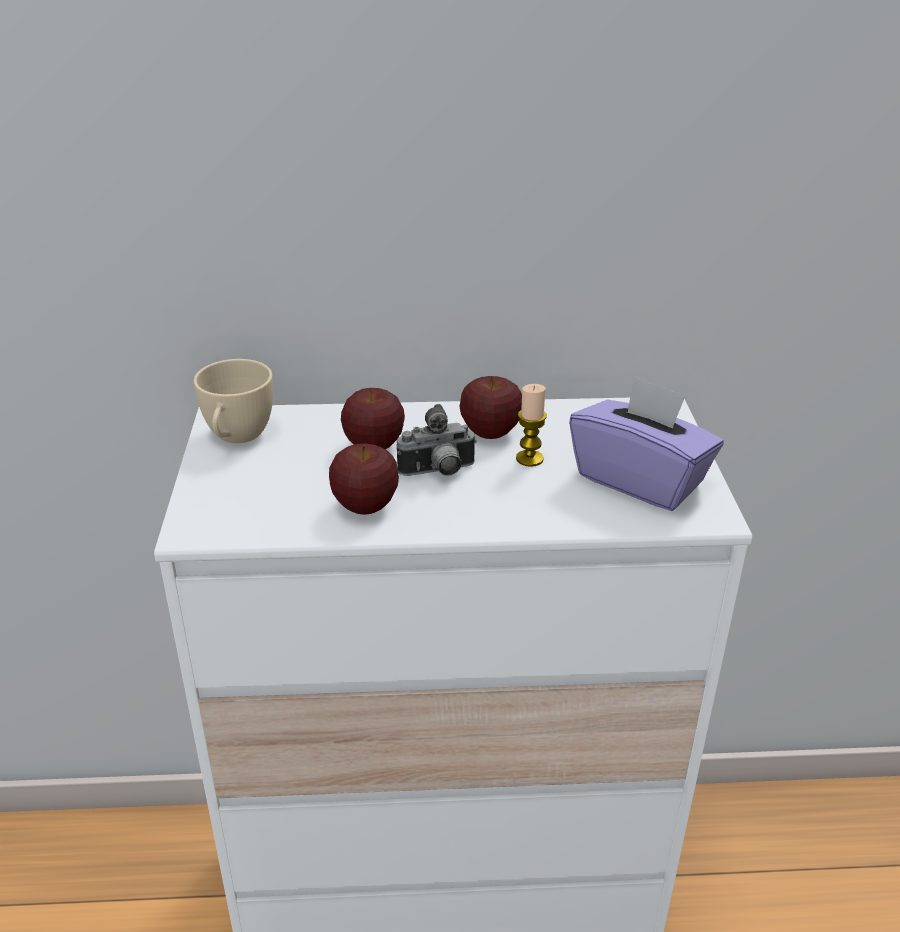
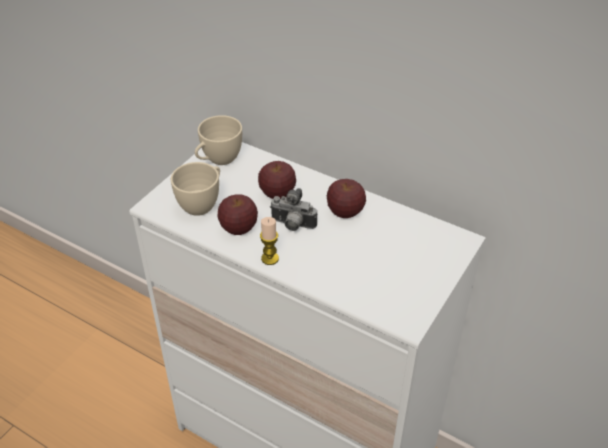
camera: 35 degrees right, 10 degrees up
(272, 497) = (202, 203): none -> beige cup
(529, 459) = (348, 239): candle -> candle (270, 258)
(640, 480) = (393, 280): purple tissue box -> none

